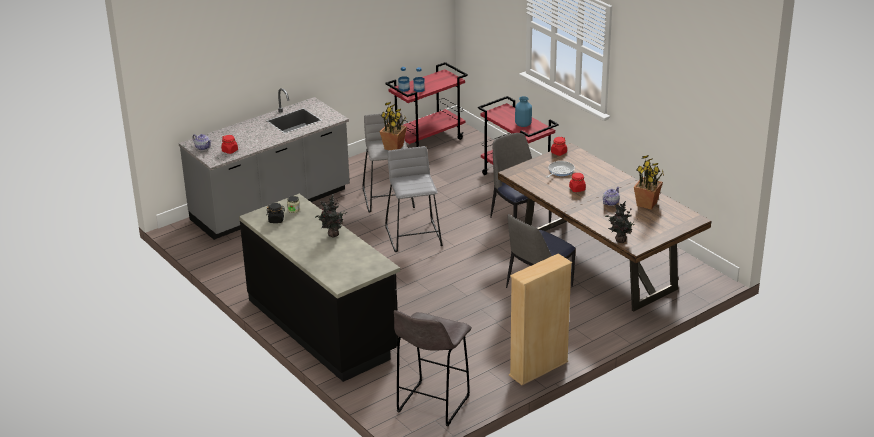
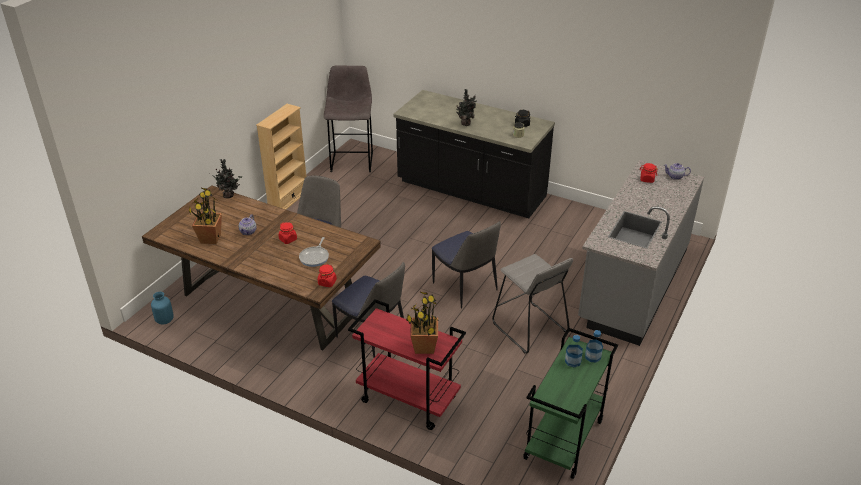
camera: 155 degrees right, 5 degrees up
(394, 147) = (523, 271): potted plant -> potted plant (424, 347)
(414, 236) = (465, 288): grey stool -> chair
(428, 140) = (564, 441): red cart -> green cart
(523, 124) = (396, 332): blue vase -> blue vase (164, 320)

